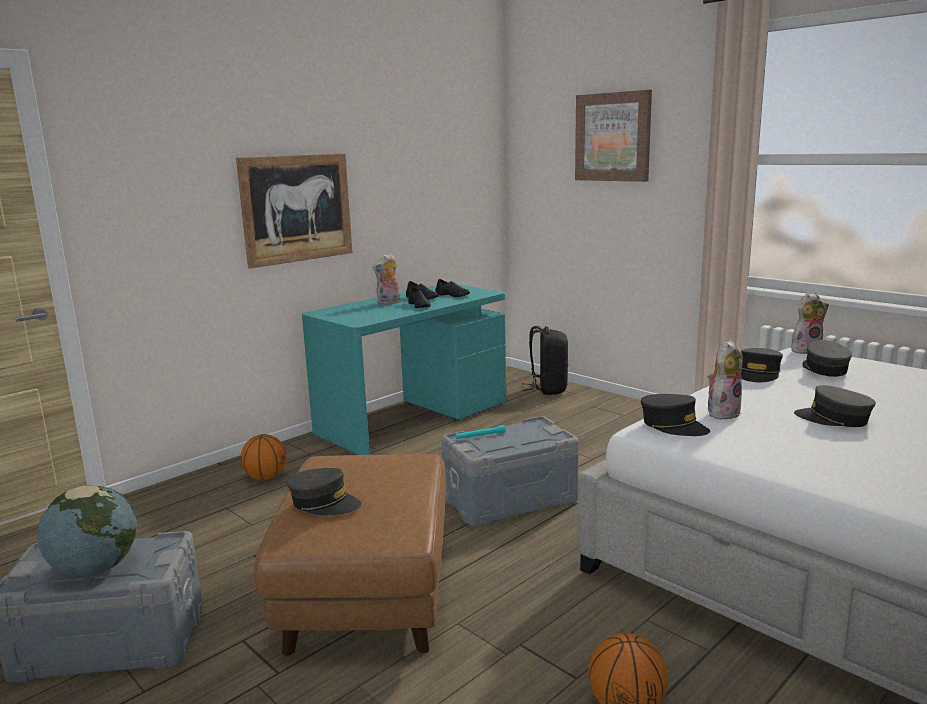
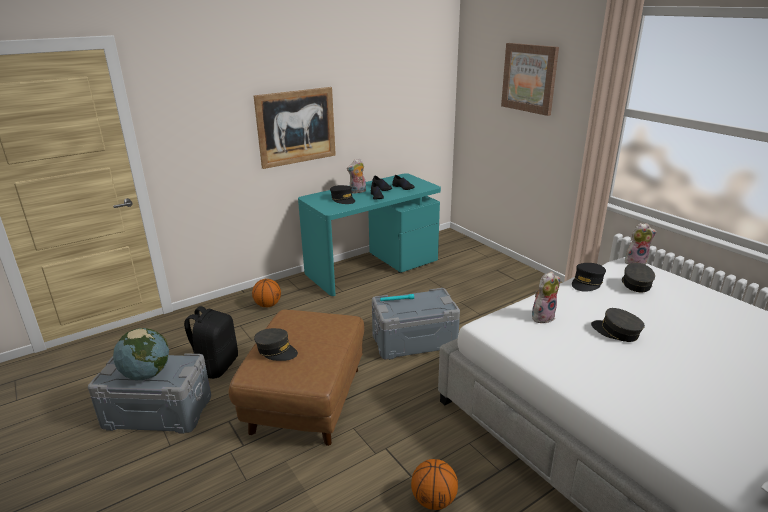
camera: 10 degrees right, 10 degrees up
(548, 389) = (471, 251): black backpack -> black backpack (216, 366)
(673, 425) = (503, 324): black cap -> black cap (343, 199)

